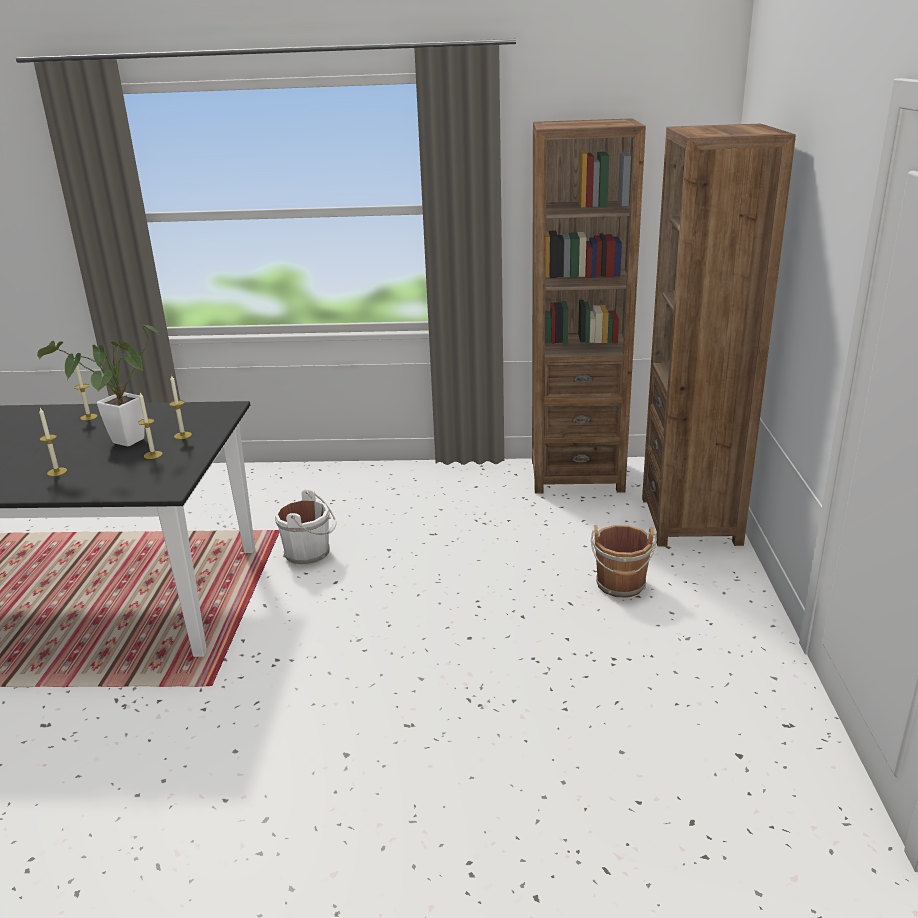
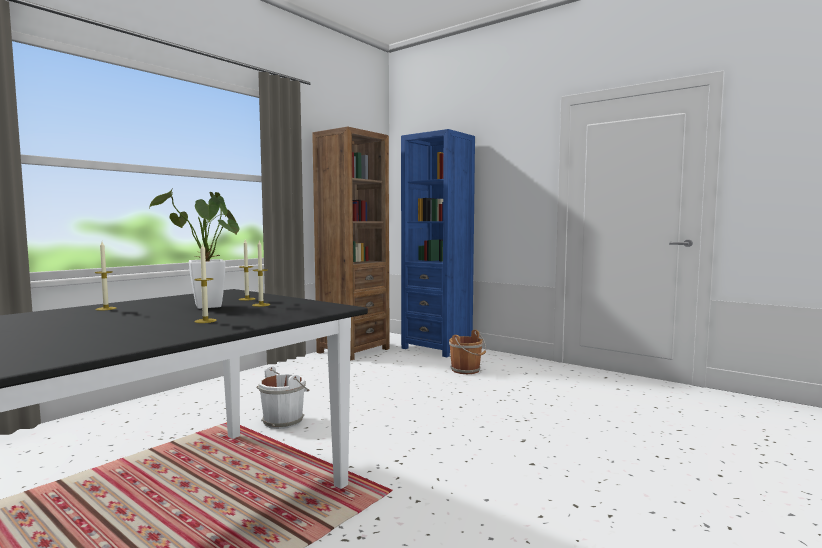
camera: 55 degrees left, 20 degrees down
(690, 521) = (437, 348): brown bookcase -> blue bookcase

